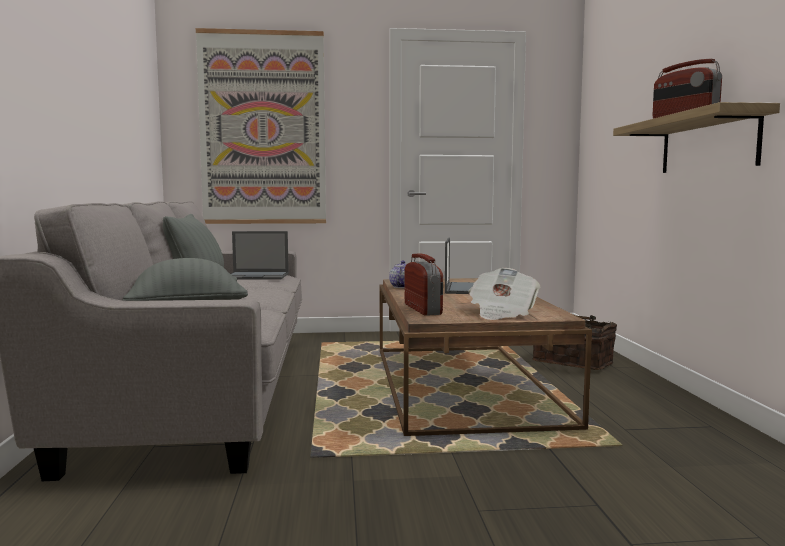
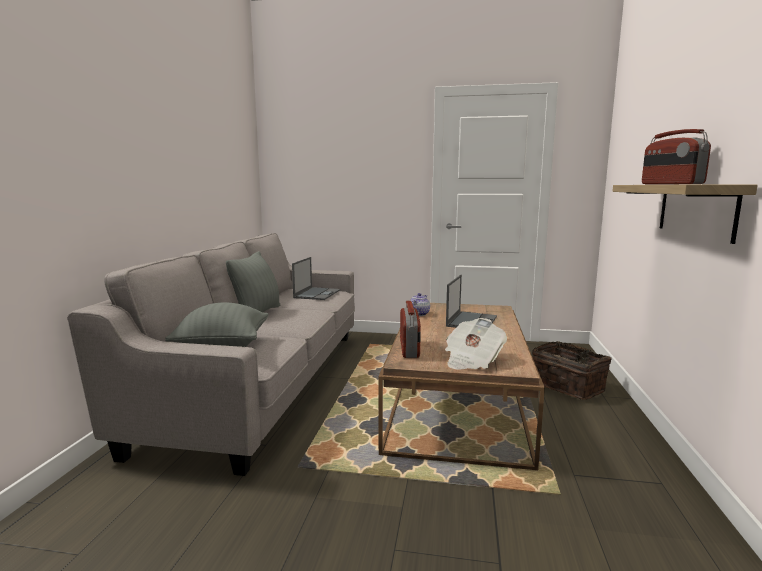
camera: 15 degrees right, 5 degrees up
(257, 276) = (317, 294): laptop -> laptop turned 90 degrees counterclockwise
(263, 128) = (332, 173): picture -> none

